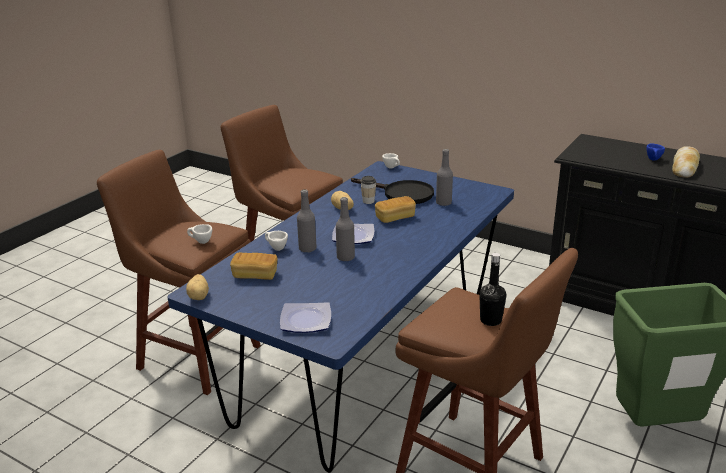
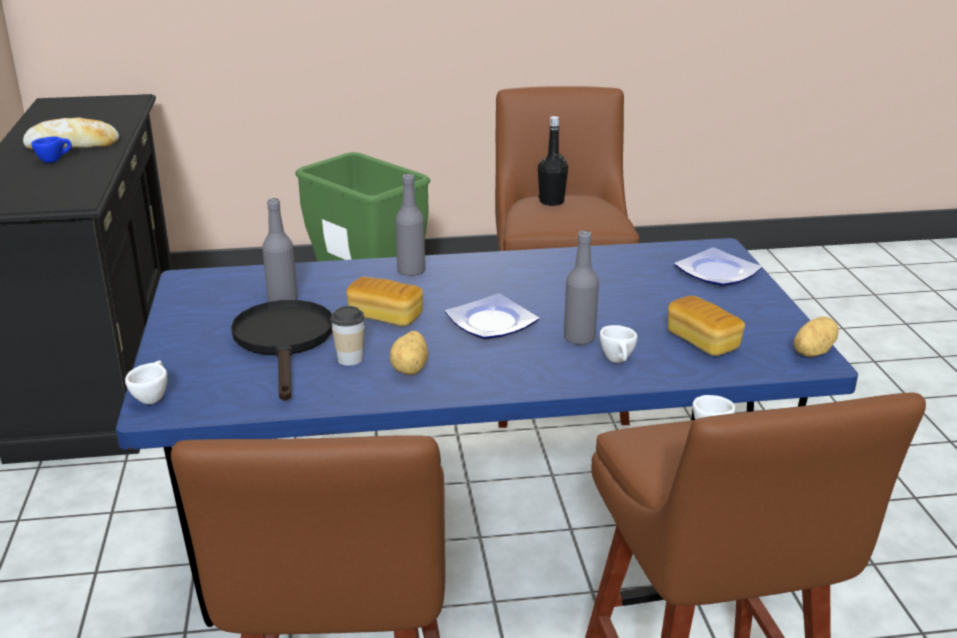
camera: 130 degrees left, 0 degrees up
(345, 257) = (557, 304): grey bottle -> grey bottle (411, 271)

